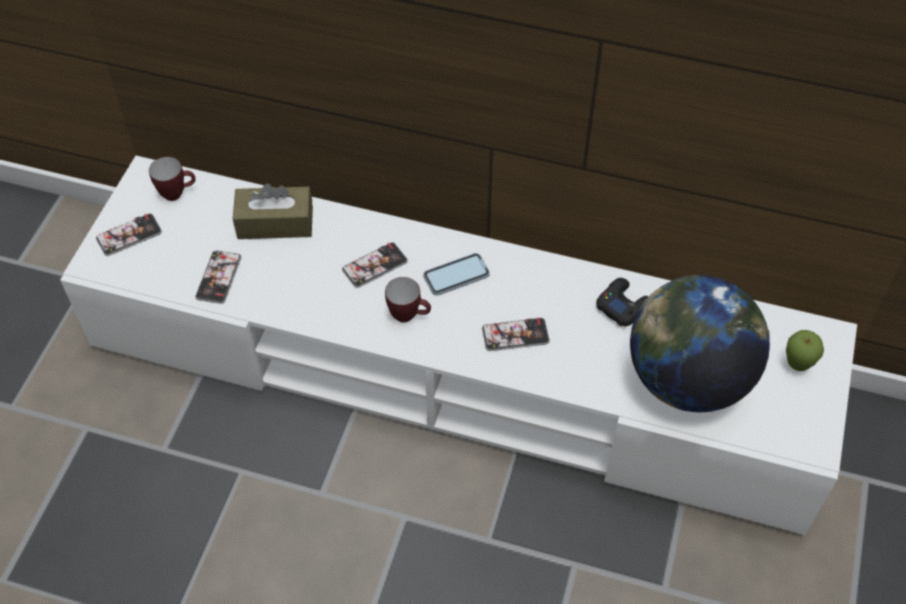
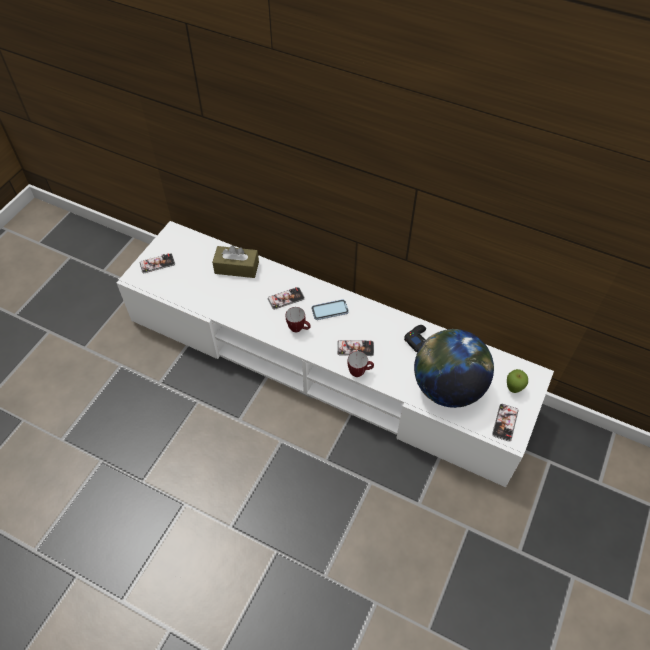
camera: 10 degrees right, 0 degrees up
(177, 193) = (187, 244): mug -> mug (359, 372)
(219, 277) = (200, 293): phone -> phone (505, 422)

